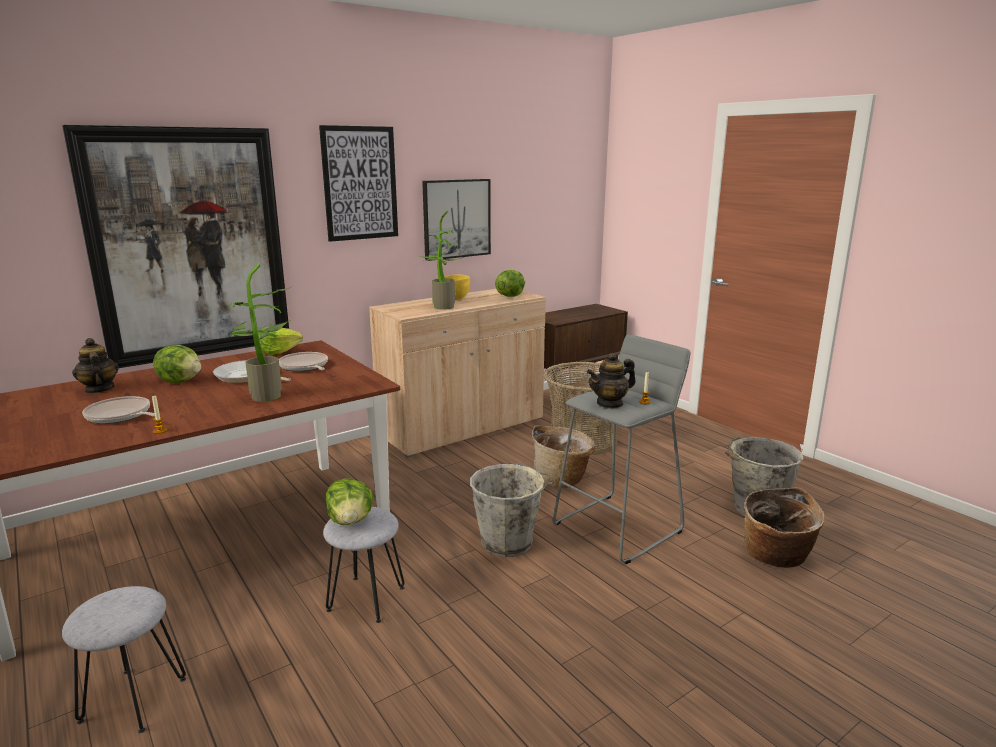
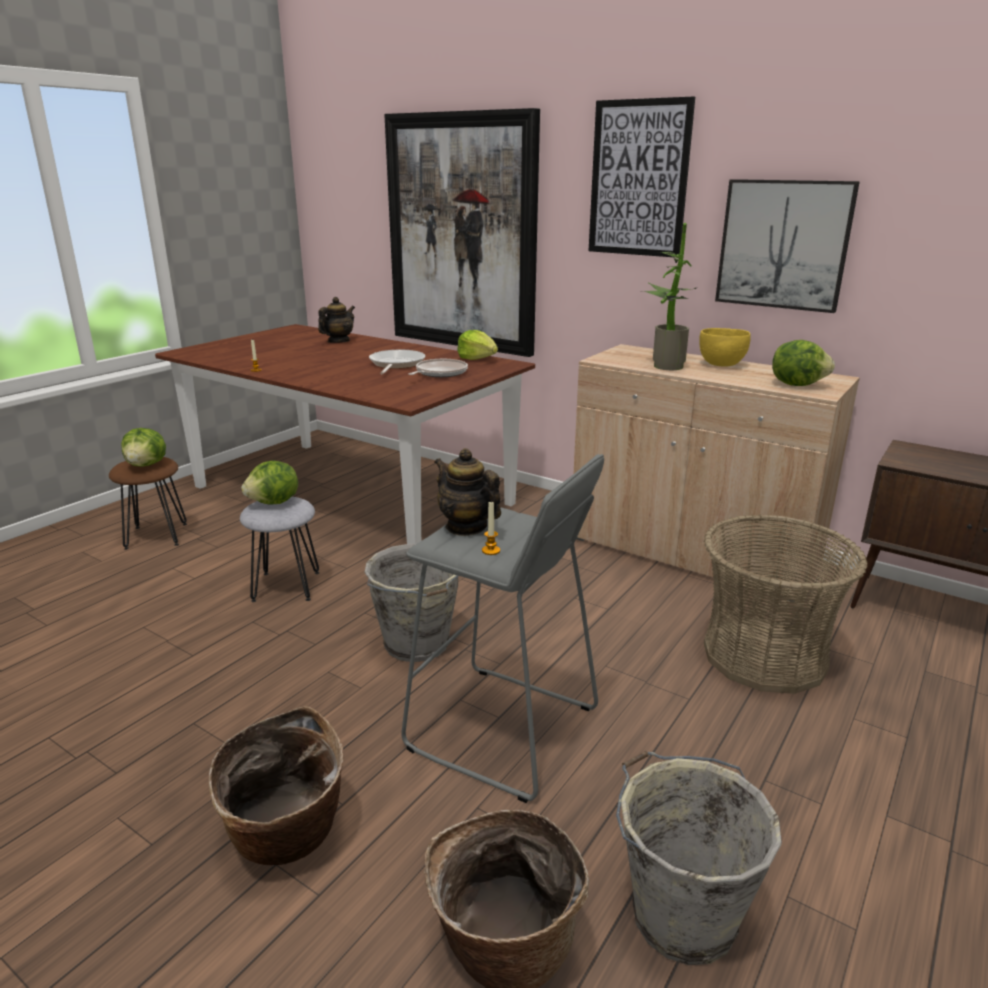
camera: 70 degrees right, 5 degrees up
(120, 416) = (284, 356): frying pan -> none
(133, 700) = (156, 536): grey stool -> brown stool
(181, 381) = (370, 352): lettuce -> lettuce (147, 465)
(266, 398) = (342, 379): potted plant -> none
(562, 479) = (611, 657): basket -> basket (286, 836)

